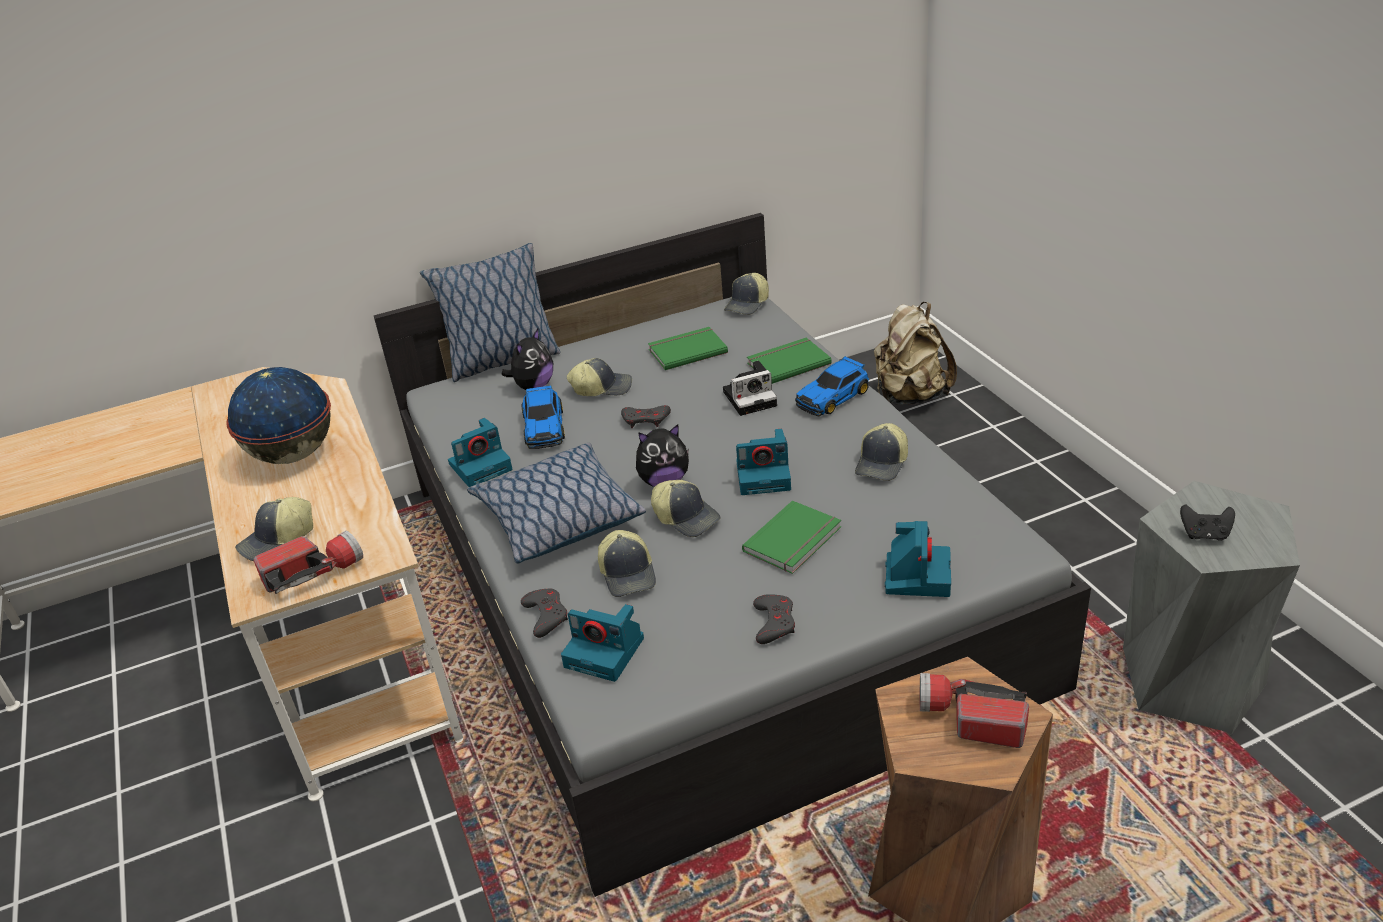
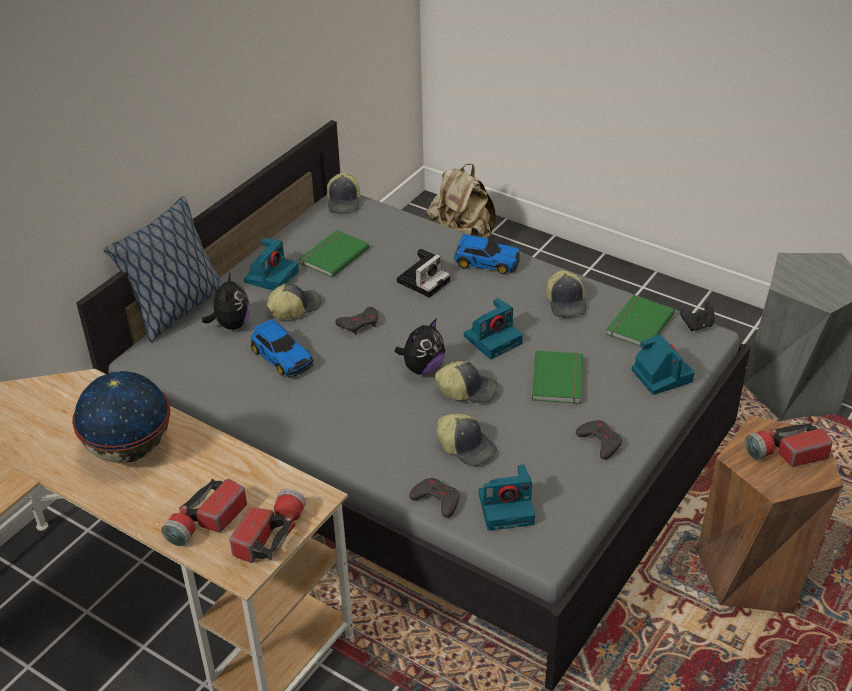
camera: 35 degrees left, 5 degrees up
(278, 540) = (206, 522): cap -> flashlight
(481, 466) = (258, 405): camera -> camera (271, 276)
(557, 518) = (368, 425): pillow -> none
(787, 363) = (424, 243): green book -> green book (638, 324)
(833, 397) = (485, 261): toy car -> toy car turned 90 degrees counterclockwise
(1204, 535) = (813, 287): black game controller -> black game controller (697, 325)

